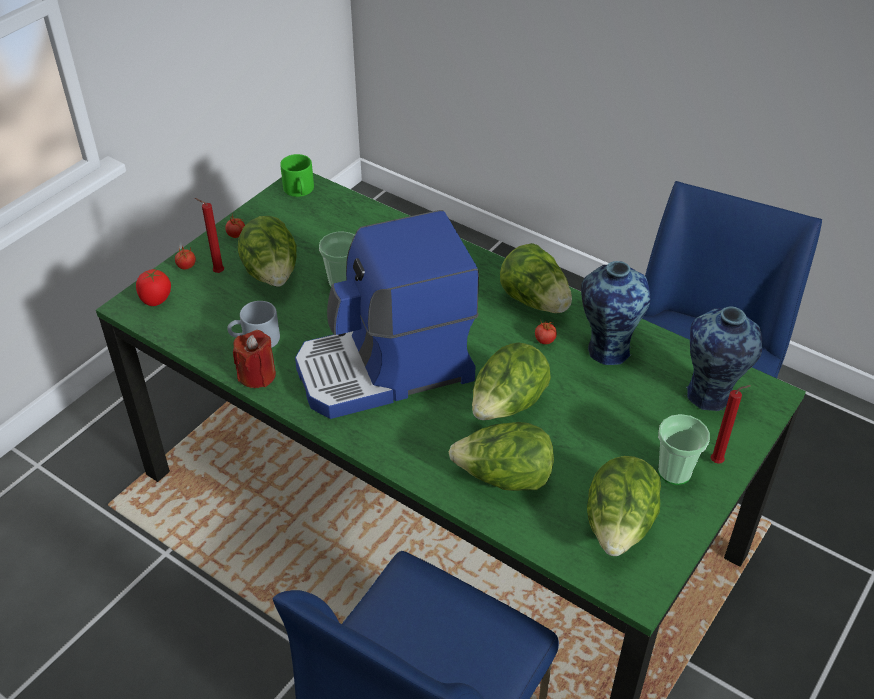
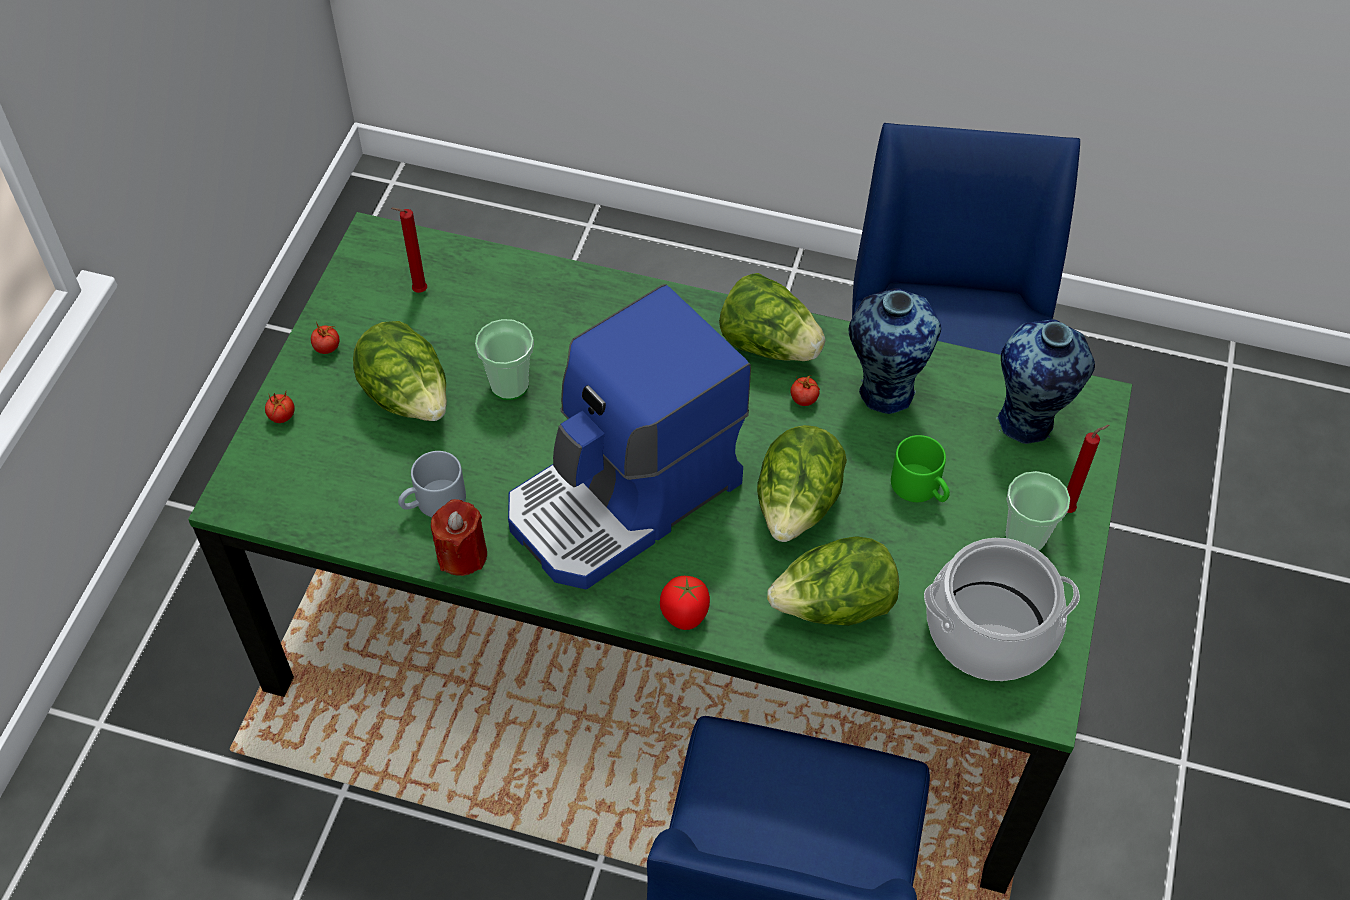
camera: 20 degrees left, 10 degrees up
(156, 300) = (266, 480): tomato -> tomato (684, 615)
(217, 272) = (330, 414): red candle -> red candle (417, 292)
(300, 191) = (382, 253): green mug -> green mug (921, 488)
(619, 527) = (990, 629): lettuce -> cooking pot

